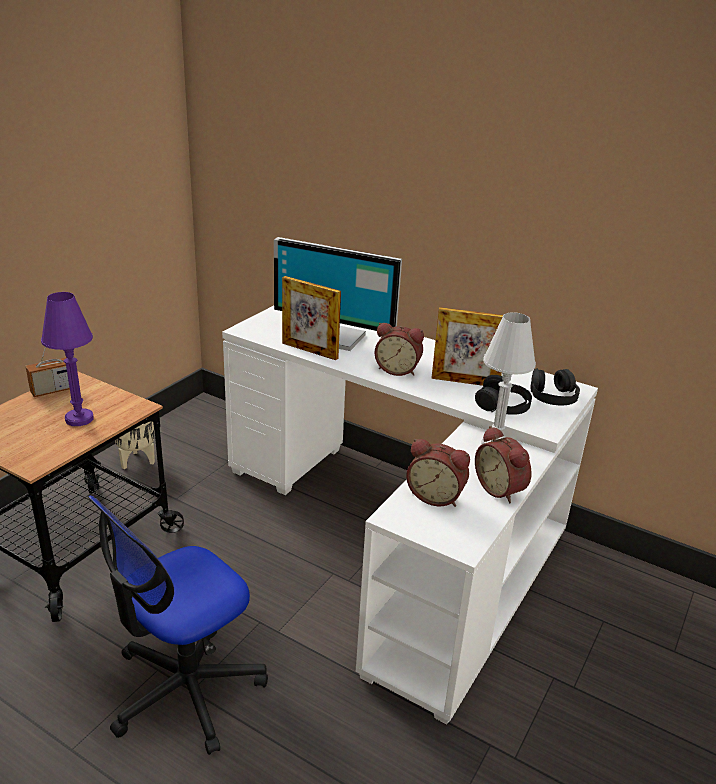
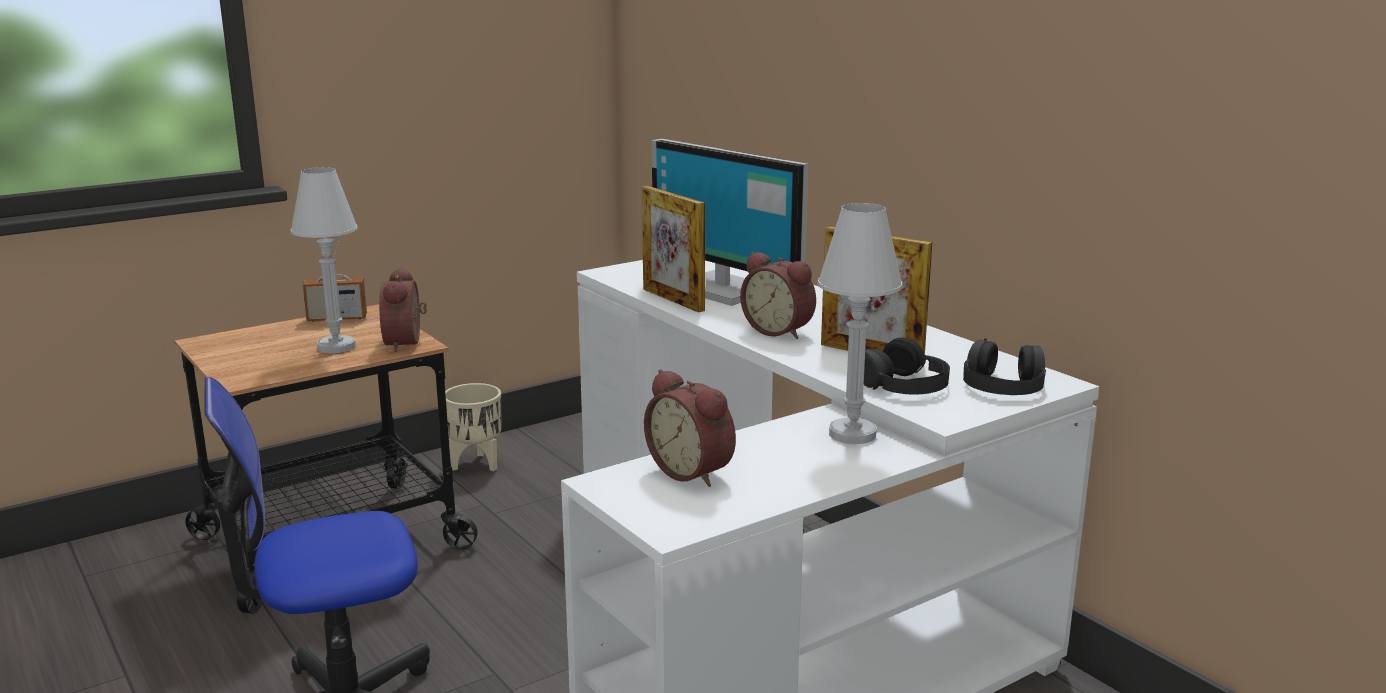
camera: 25 degrees right, 10 degrees down
(79, 419) = (336, 347): purple table lamp -> white table lamp
(501, 489) = (805, 480): alarm clock -> alarm clock (407, 343)

